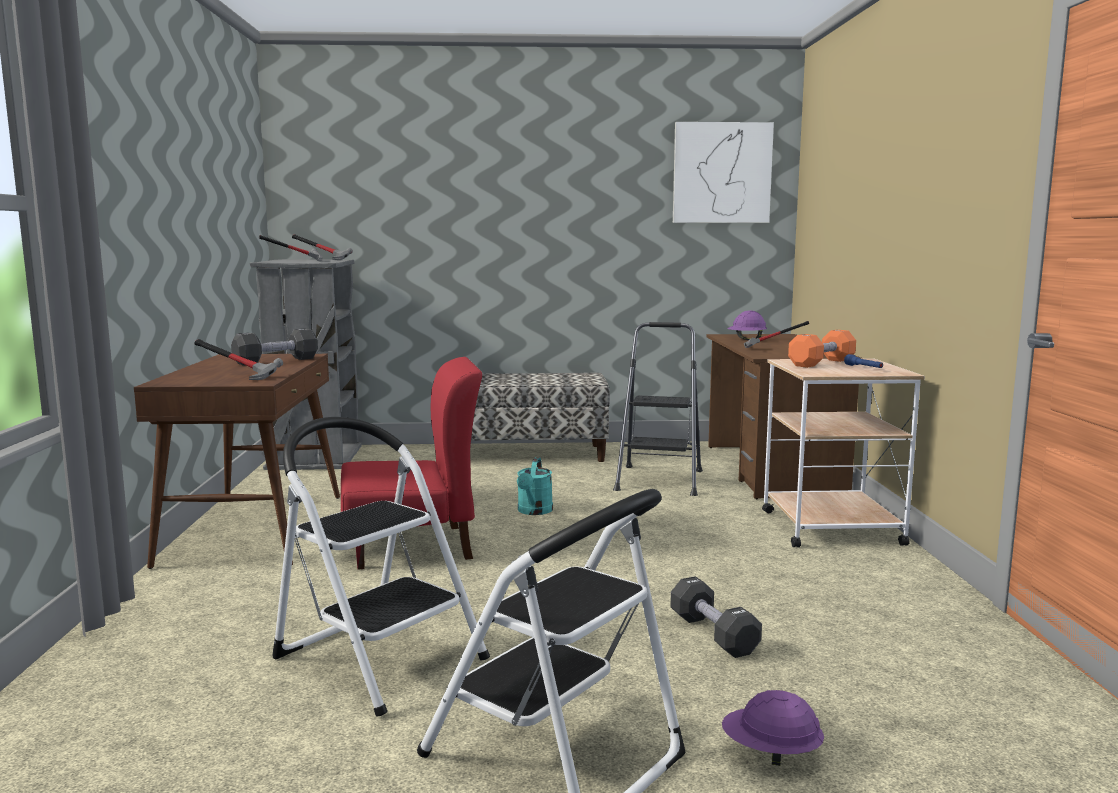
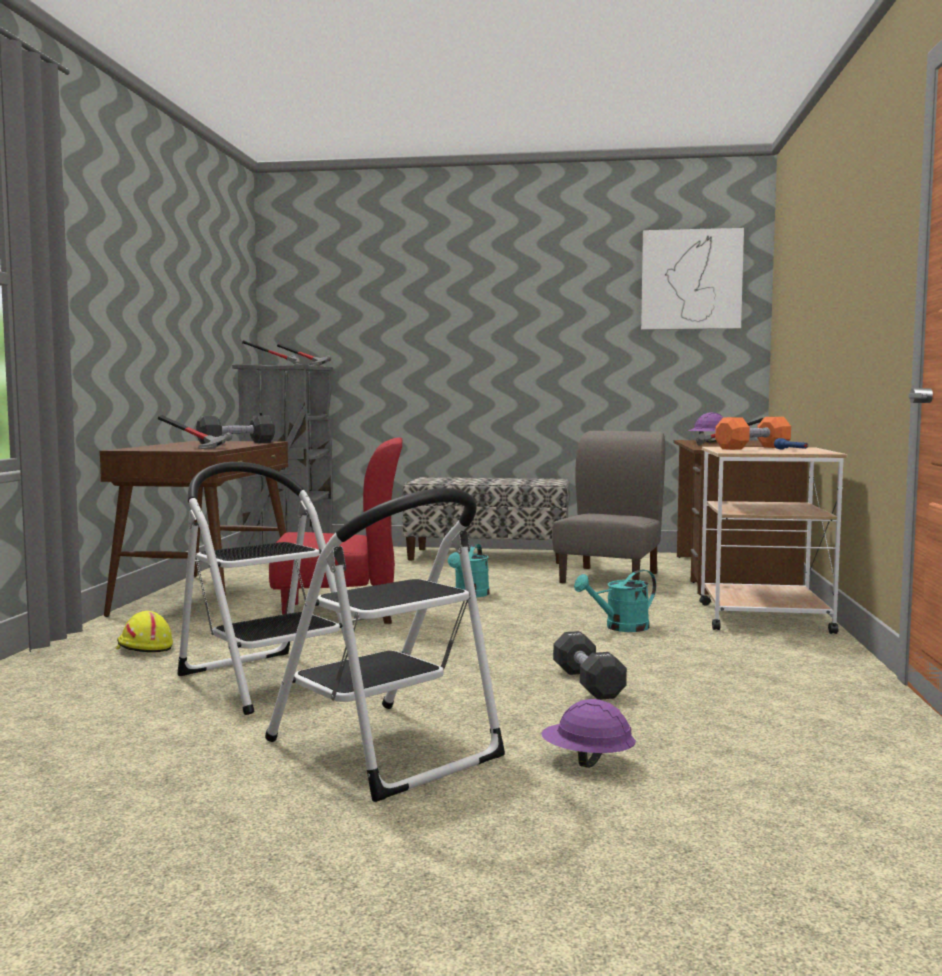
camera: 10 degrees right, 5 degrees down
(214, 616) = (143, 648): none -> yellow hard hat
(660, 479) = (610, 577): black step ladder -> grey chair
(704, 550) = (620, 628): none -> turquoise watering can

